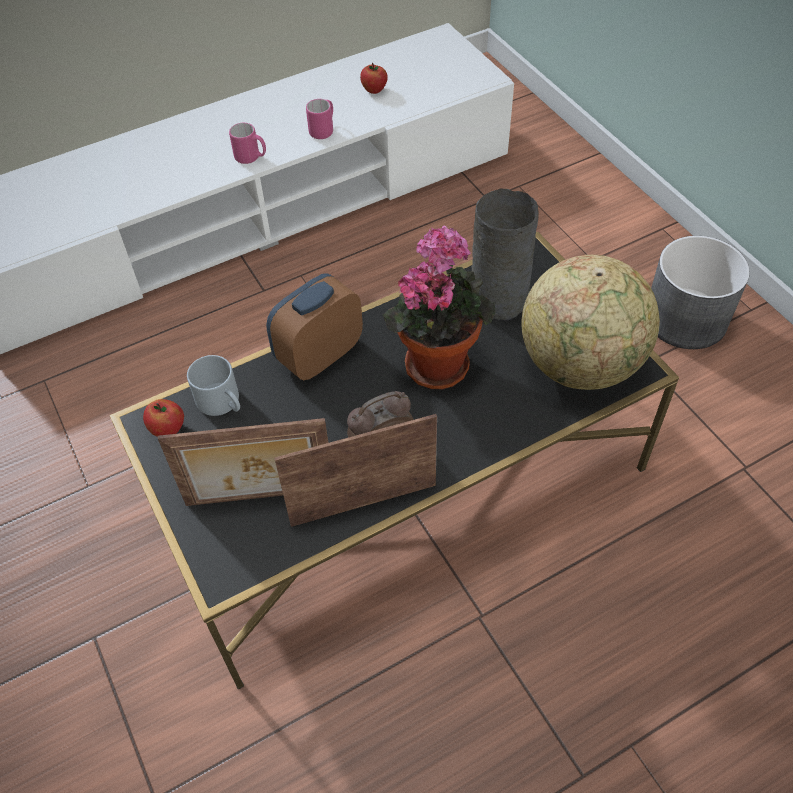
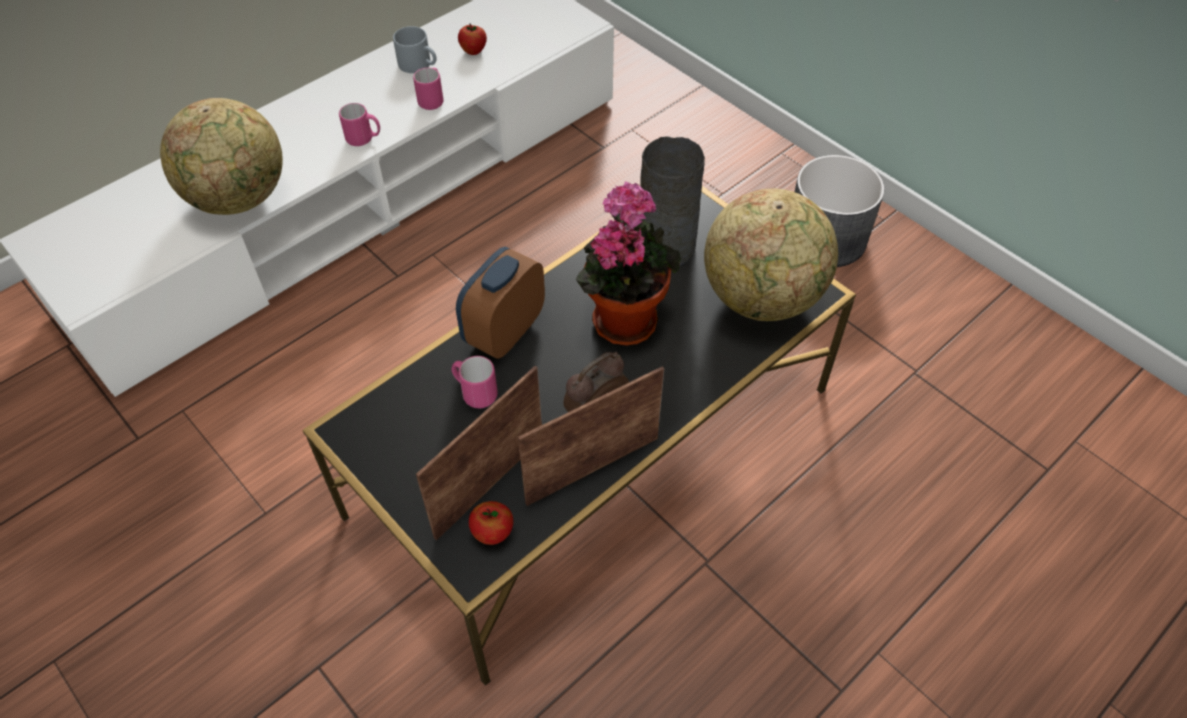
camera: 15 degrees left, 0 degrees up
(126, 196) = (239, 198): none -> globe
(168, 429) = (370, 433): apple -> apple (493, 532)
(223, 402) = (419, 395): grey mug -> grey mug (419, 65)
(261, 499) = (488, 484): picture frame -> picture frame turned 150 degrees clockwise
(274, 409) = (475, 392): none -> pink mug

